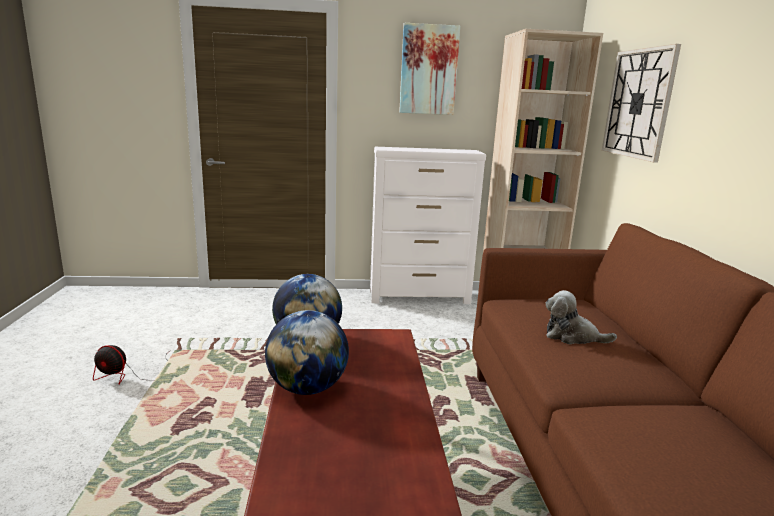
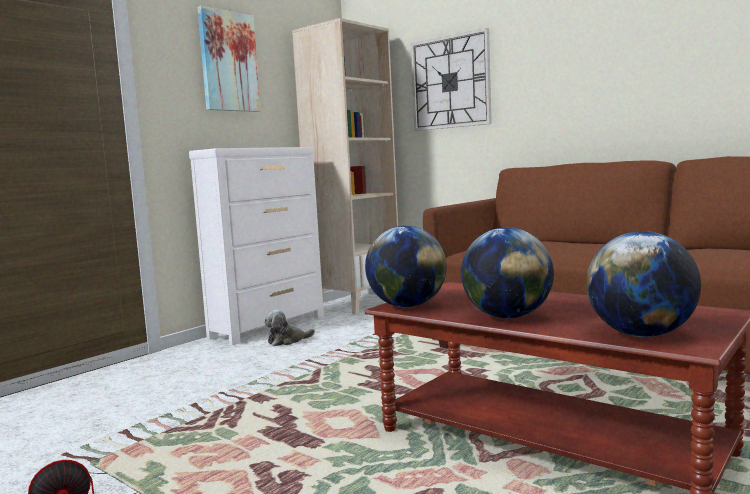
camera: 45 degrees left, 10 degrees down
(295, 467) = (641, 335): none -> globe
(572, 336) = (560, 246): plush toy -> plush toy (287, 341)

